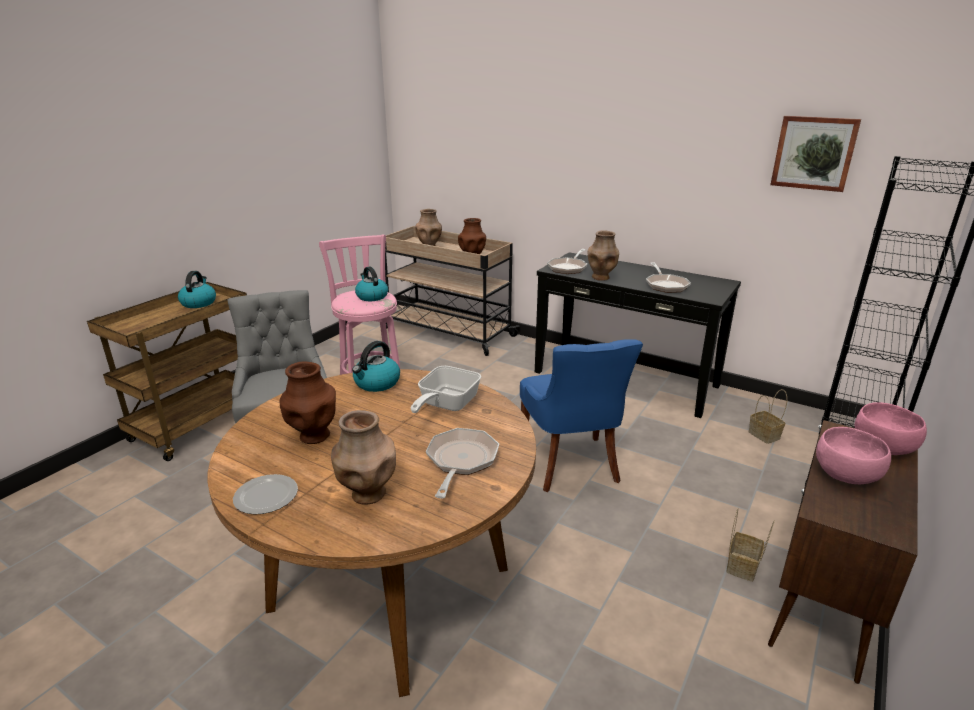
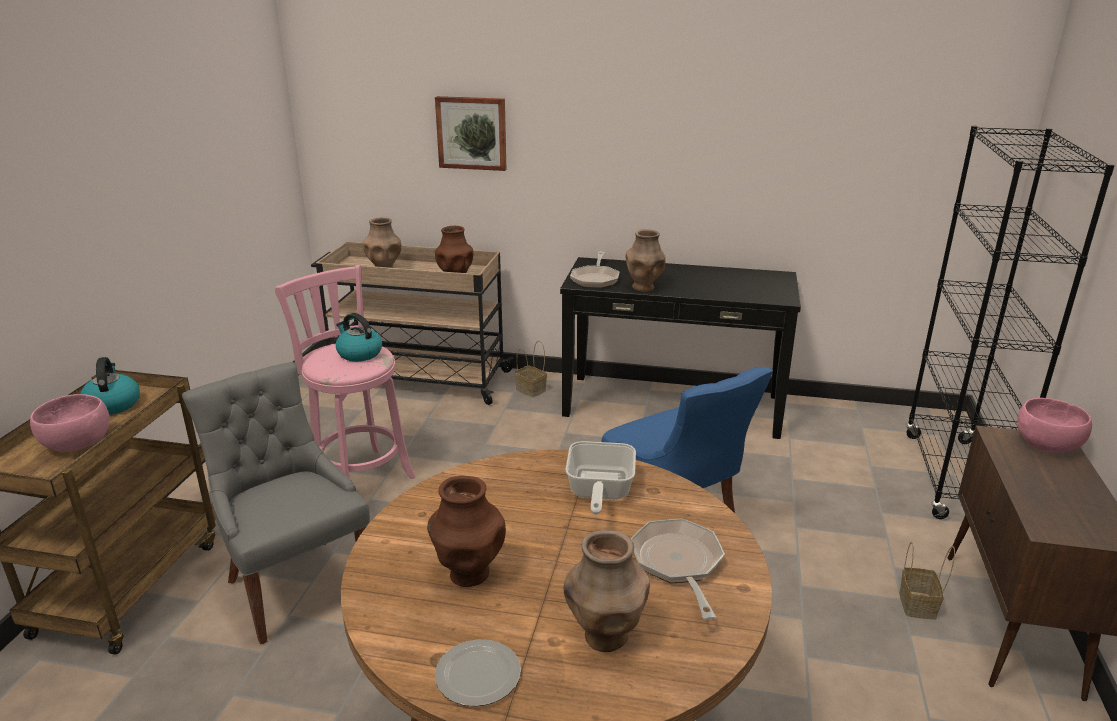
camera: 20 degrees left, 0 degrees up
(376, 383) = (487, 481): kettle -> none
(665, 285) = (722, 288): frying pan -> none
(765, 435) = (855, 446): basket -> basket (532, 390)
(814, 153) = (868, 121): picture -> picture (472, 133)
(847, 475) = (1039, 484): pink bowl -> pink bowl (78, 444)

